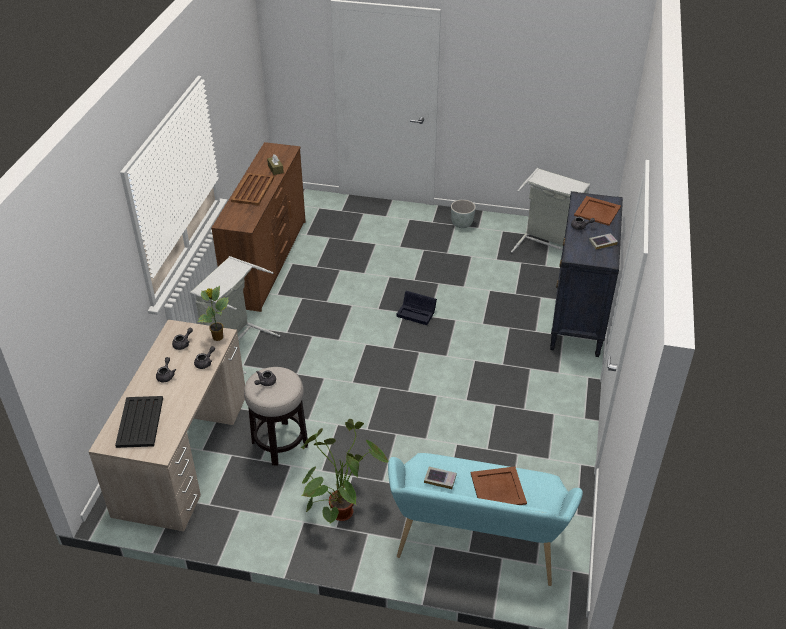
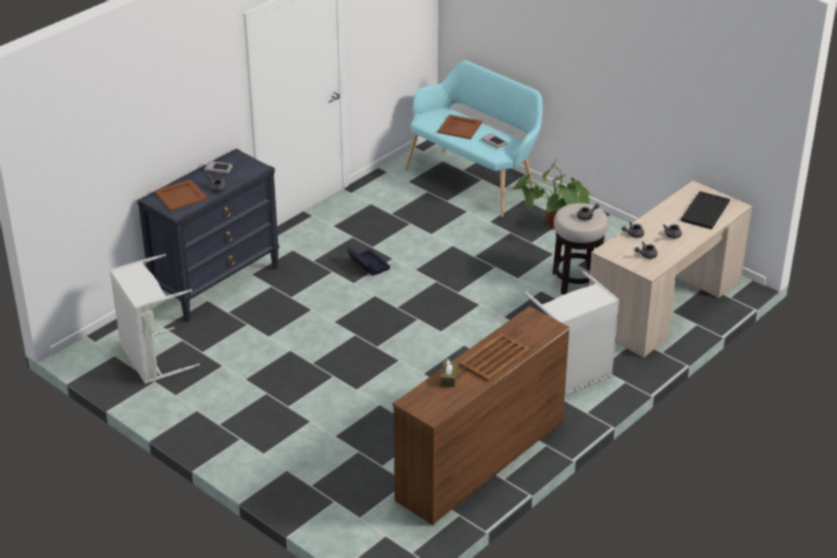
camera: 150 degrees left, 5 degrees down
(218, 338) = (612, 250): potted plant -> none
(417, 313) = (364, 341): black storage box -> black storage box (367, 265)
(461, 224) = (210, 421): grey planter -> none

